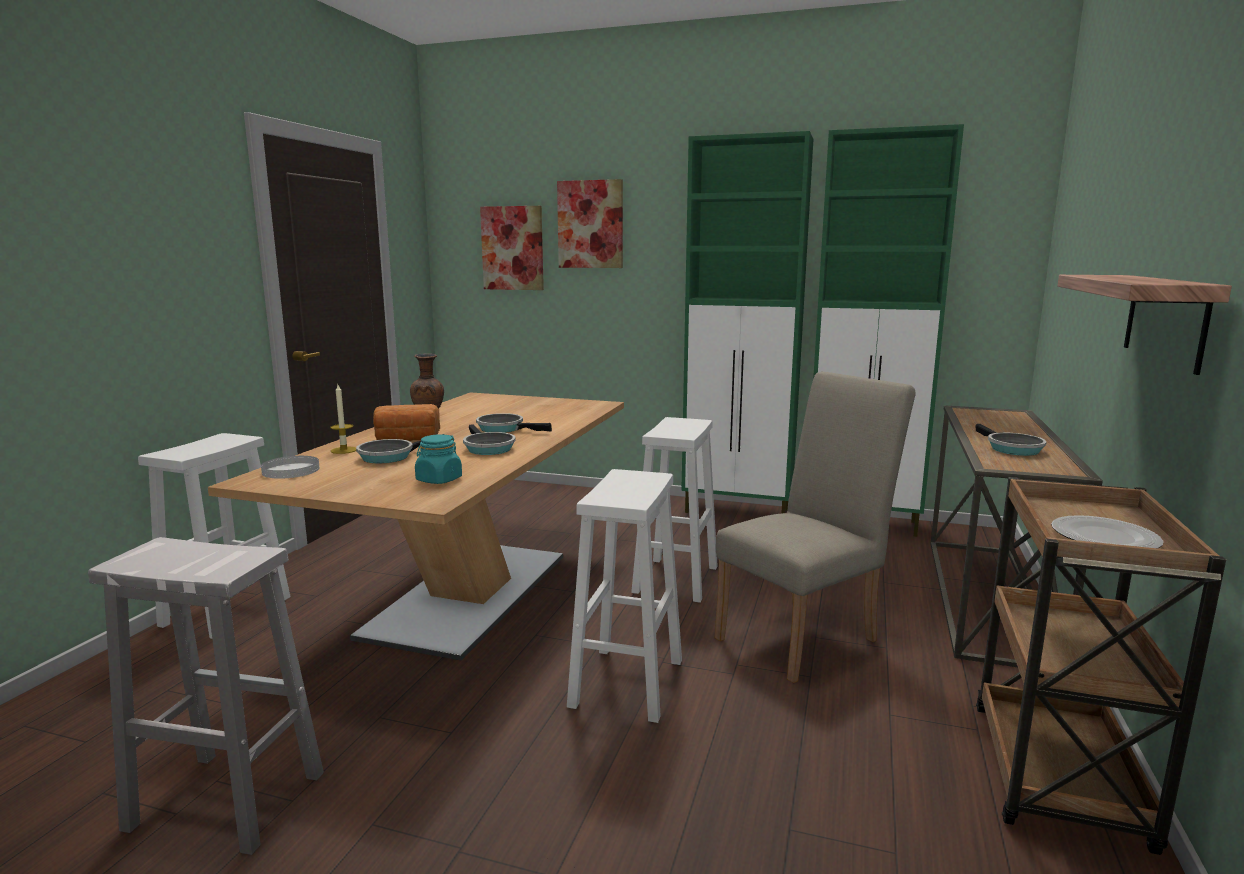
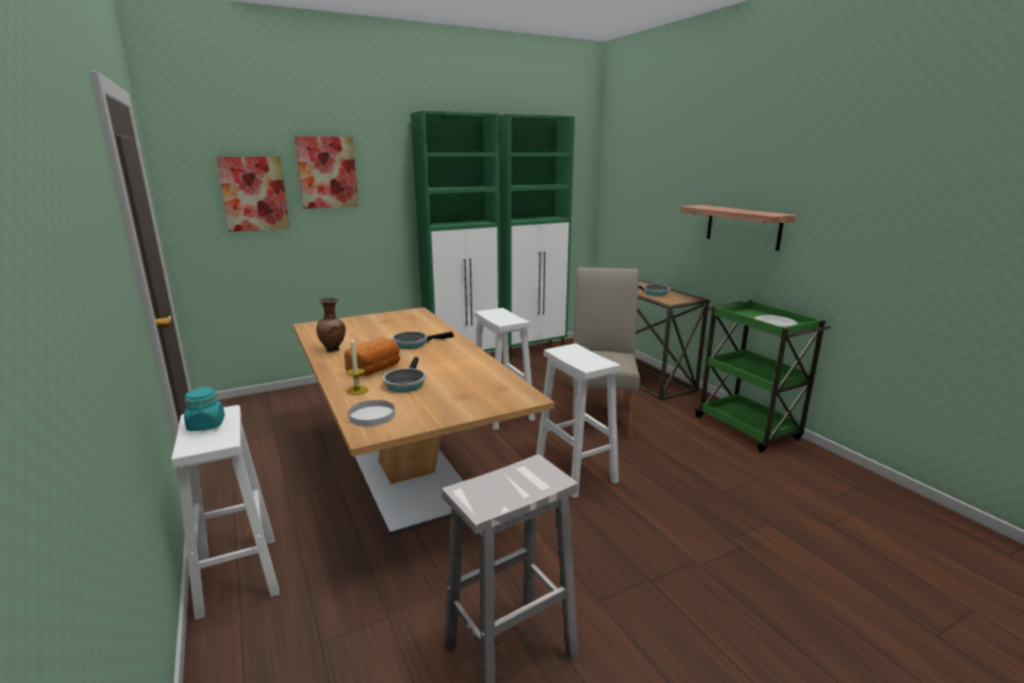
camera: 45 degrees left, 5 degrees up
(439, 480) = (487, 386): turquoise jar -> turquoise jar (206, 425)
(487, 448) = (447, 358): frying pan -> none
(1057, 777) = (748, 429): brown cart -> green cart

